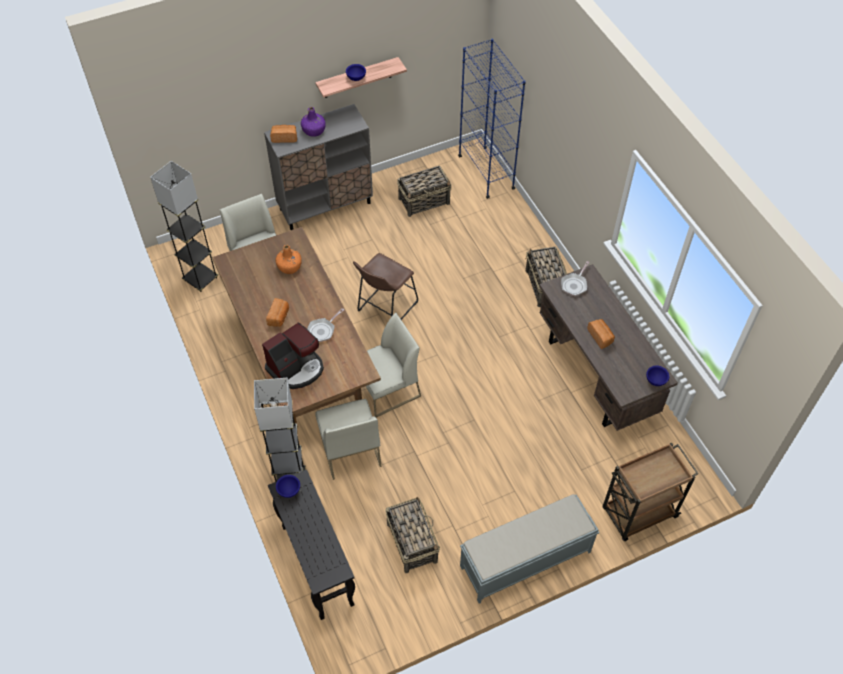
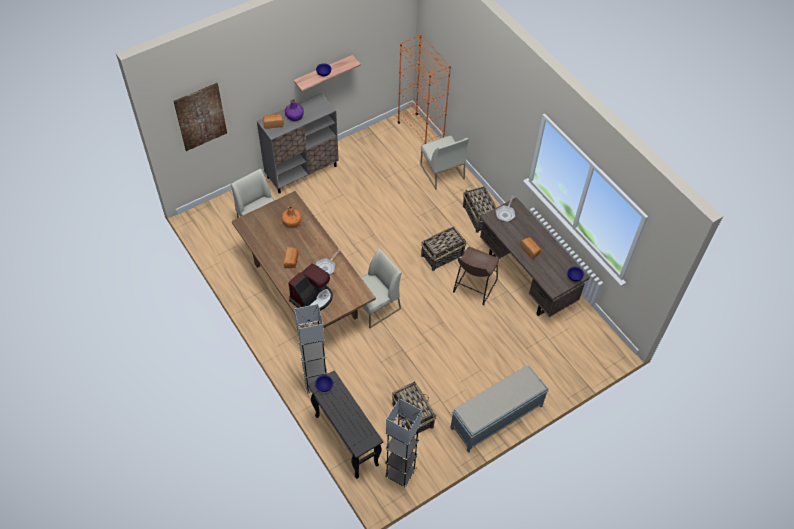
camera: 10 degrees left, 0 degrees up
(186, 117) = (200, 116): none -> picture
(200, 279) = (216, 238): grey floor lamp -> grey floor lamp (400, 473)
(349, 449) = (354, 354): white chair -> white chair (441, 172)
(385, 308) = (362, 246): brown stool -> brown stool (473, 288)
(424, 201) = (377, 160): basket -> basket (443, 255)
(486, 172) = (420, 133): blue bookcase -> orange bookcase
(638, 513) = (571, 375): brown cart -> none

